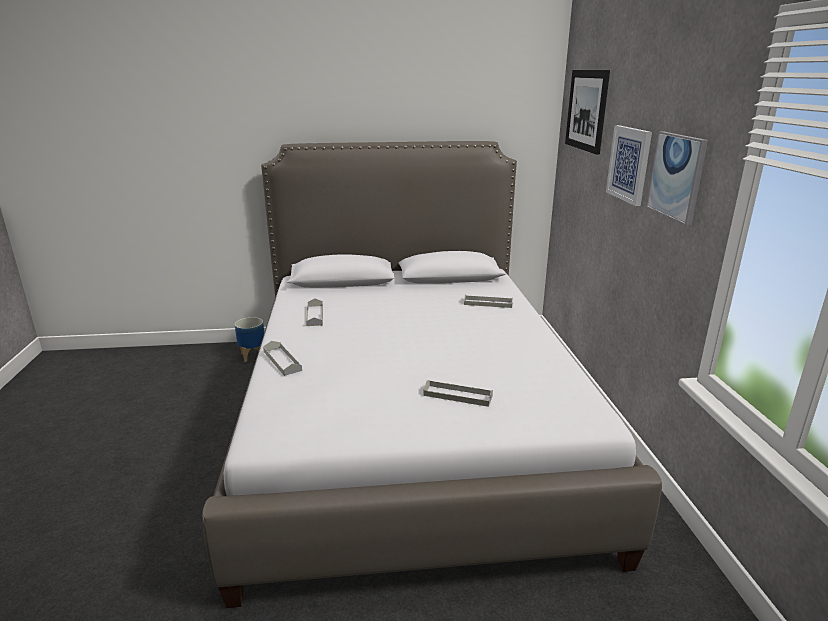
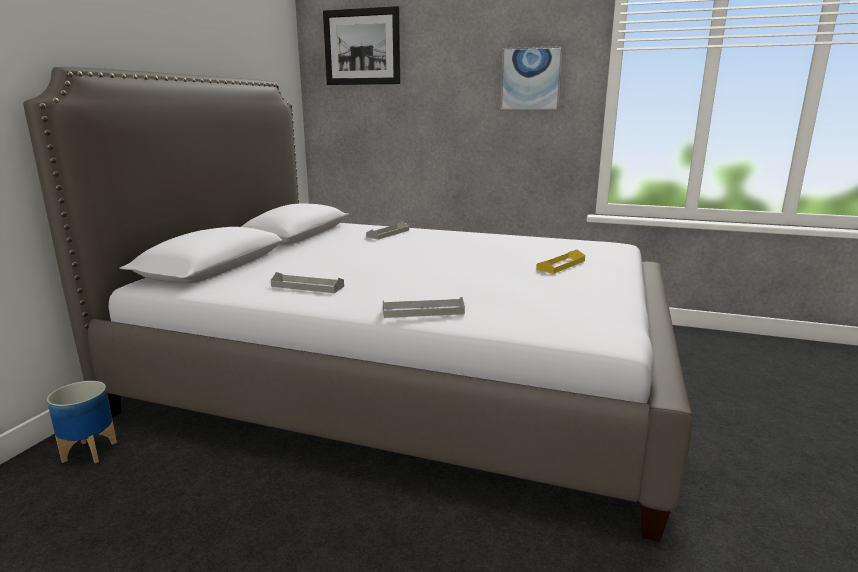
camera: 65 degrees left, 5 degrees down
(458, 395) = (561, 265): grey tray -> yellow tray
(629, 164) = (457, 83): picture -> none

